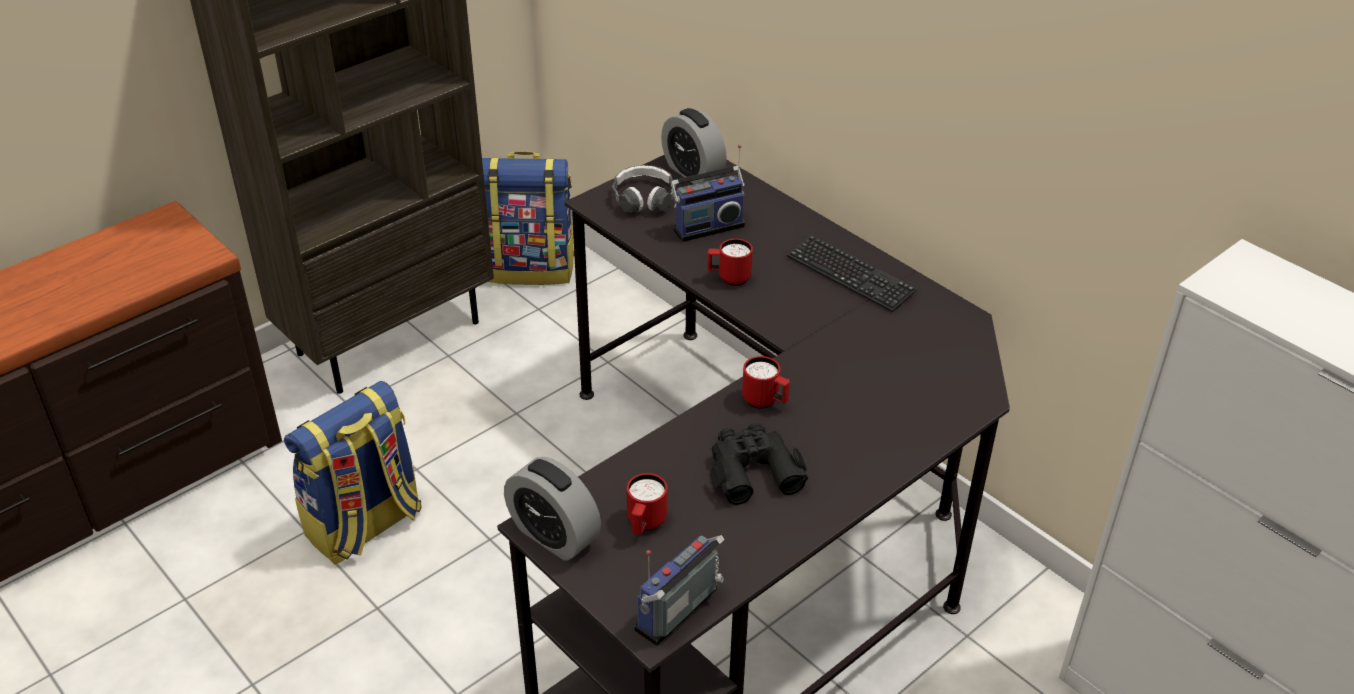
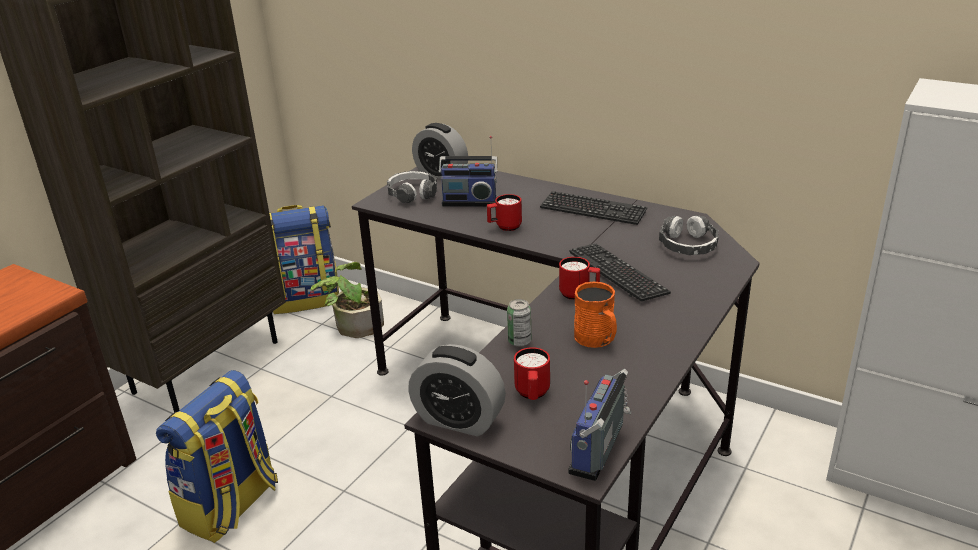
camera: 15 degrees left, 10 degrees down
(575, 318) = (353, 324): none -> potted plant
(665, 451) = (519, 341): none -> can
(707, 226) = (470, 201): radio -> radio turned 45 degrees clockwise
(752, 470) = (597, 339): black binoculars -> orange mug
(826, 383) = (617, 274): none -> keyboard
(936, 360) = (688, 245): none -> headphones

